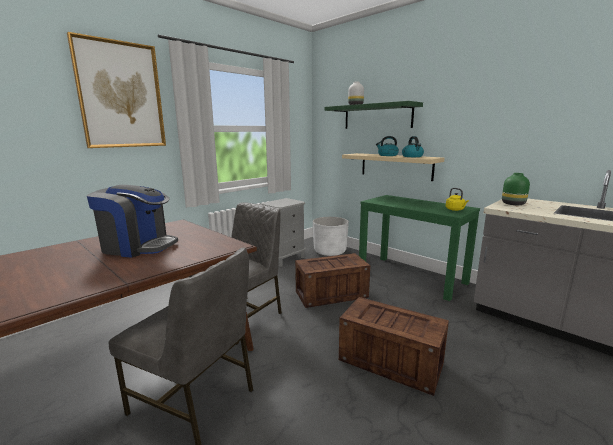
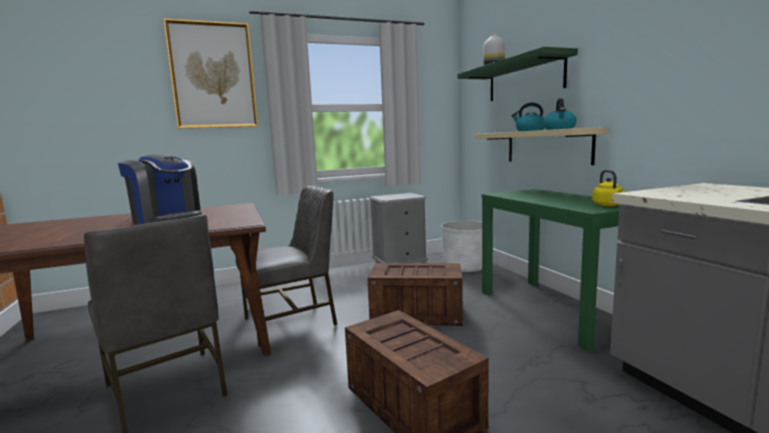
camera: 25 degrees right, 5 degrees down
(513, 204) = (682, 190): green vase -> none

